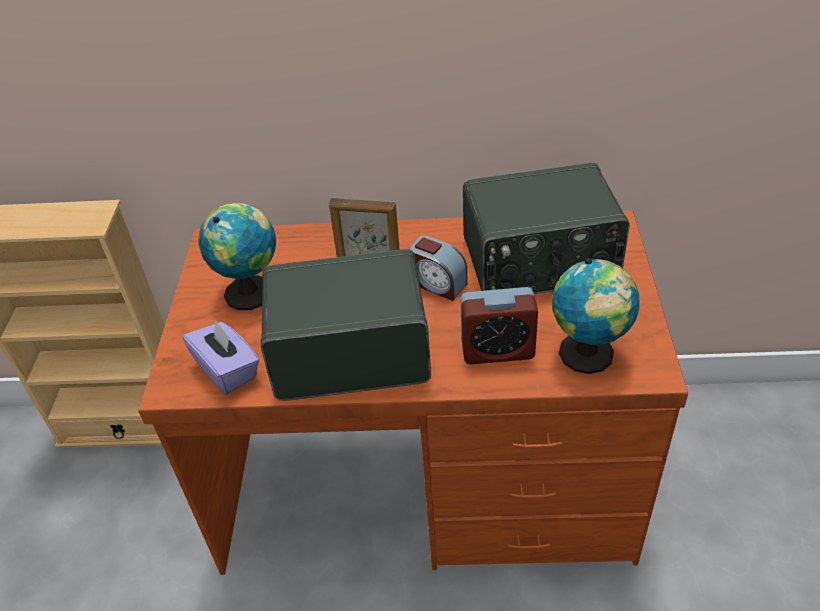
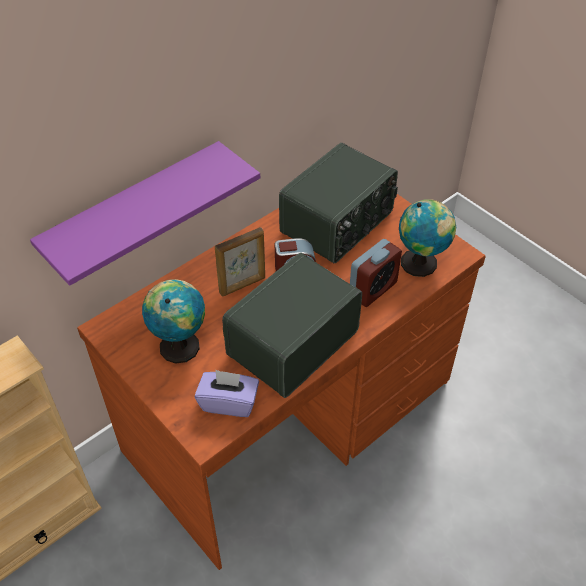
camera: 45 degrees left, 5 degrees up
(281, 128) = (135, 212): none -> purple shelf

